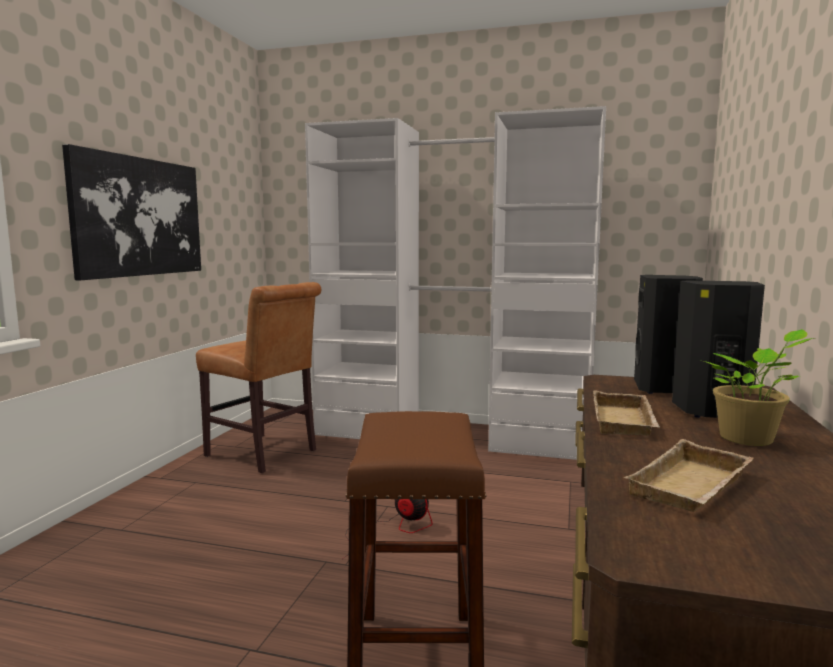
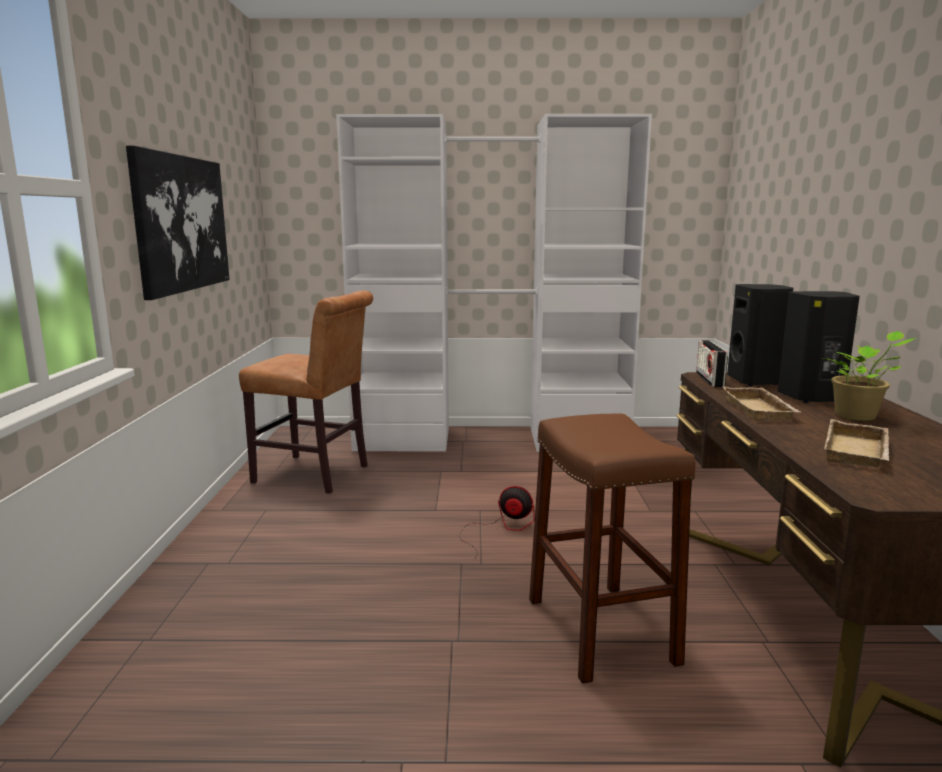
camera: 15 degrees left, 5 degrees up
(608, 384) = (709, 380): none -> radio

